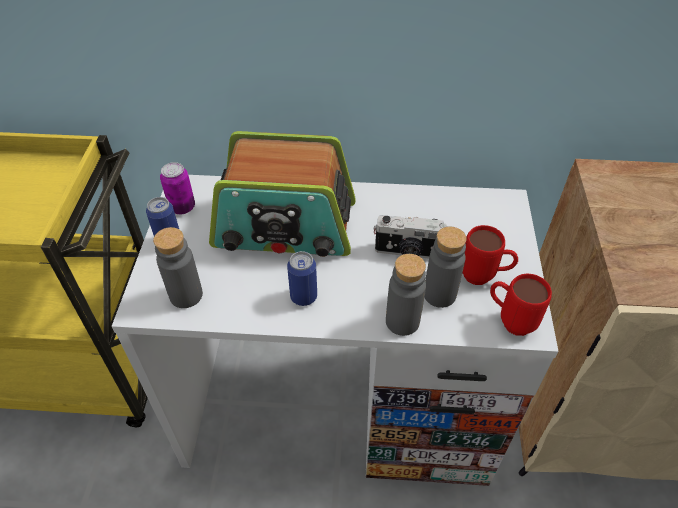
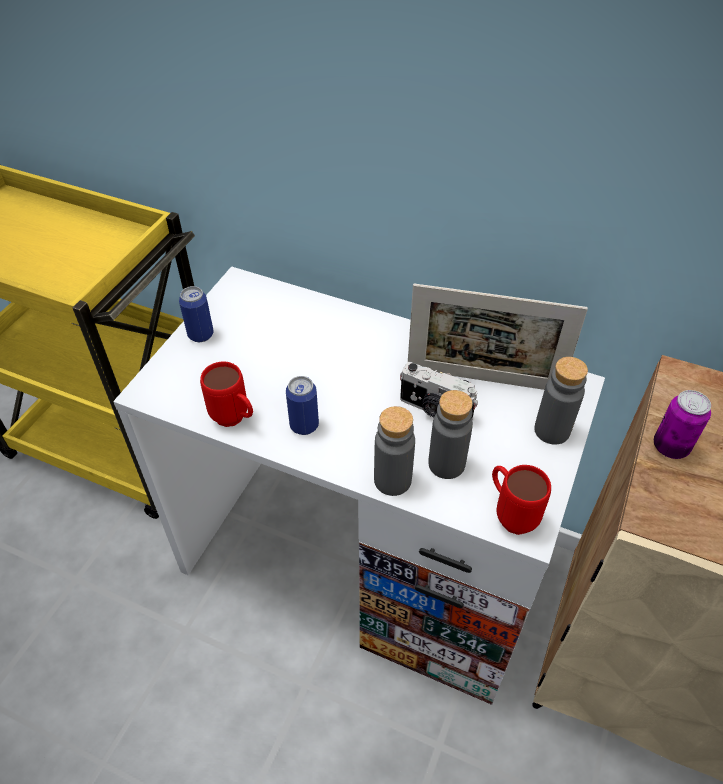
camera: 20 degrees right, 0 degrees up
(182, 207) = (228, 303): can -> can (670, 447)
(186, 295) = (192, 391): grey bottle -> grey bottle (552, 430)
(285, 226) = (319, 348): radio -> none
(434, 216) = (483, 379): none -> picture frame
(484, 277) = (505, 460): red mug -> red mug (235, 420)

